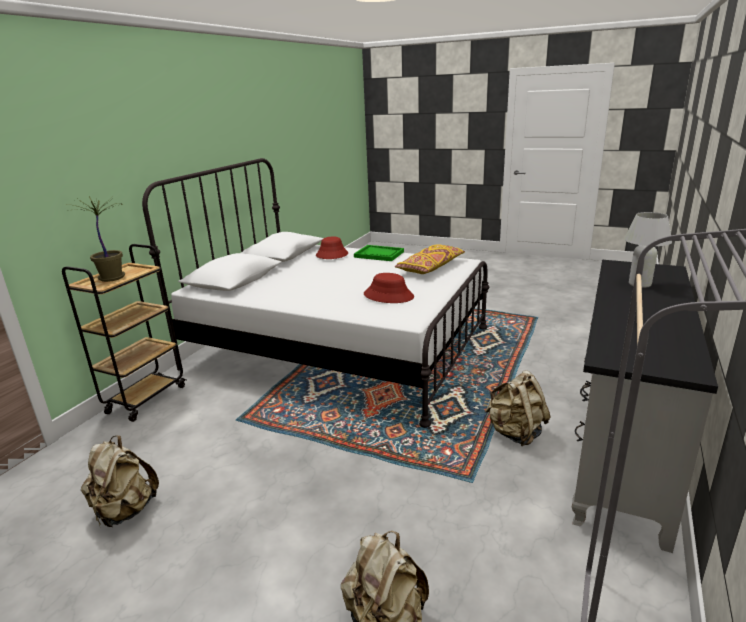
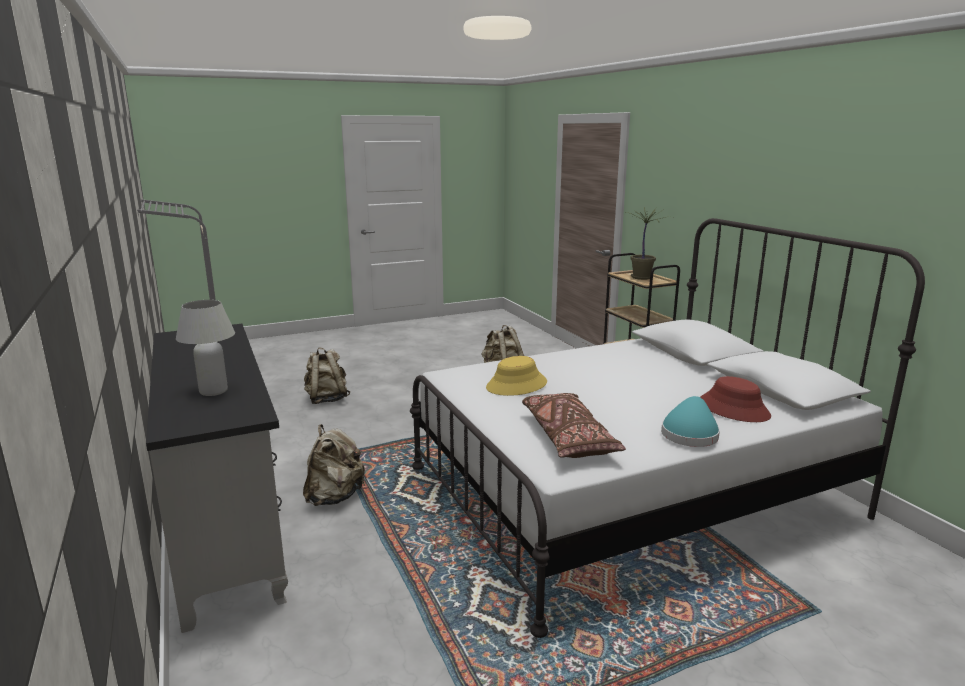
camera: 130 degrees right, 5 degrees down
(379, 254) = (689, 434): green tray -> turquoise hat
(388, 296) = (516, 385): red hat -> yellow hat
(430, 267) = (568, 437): yellow pillow -> brown pillow

